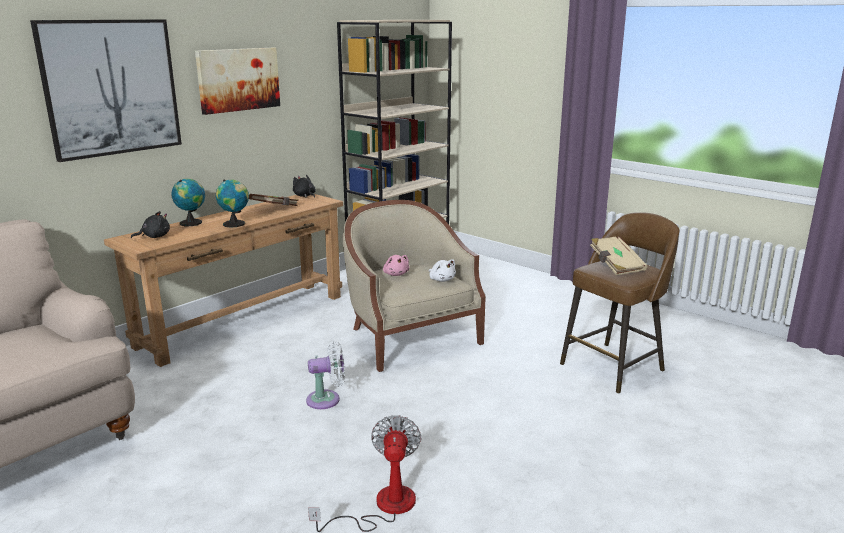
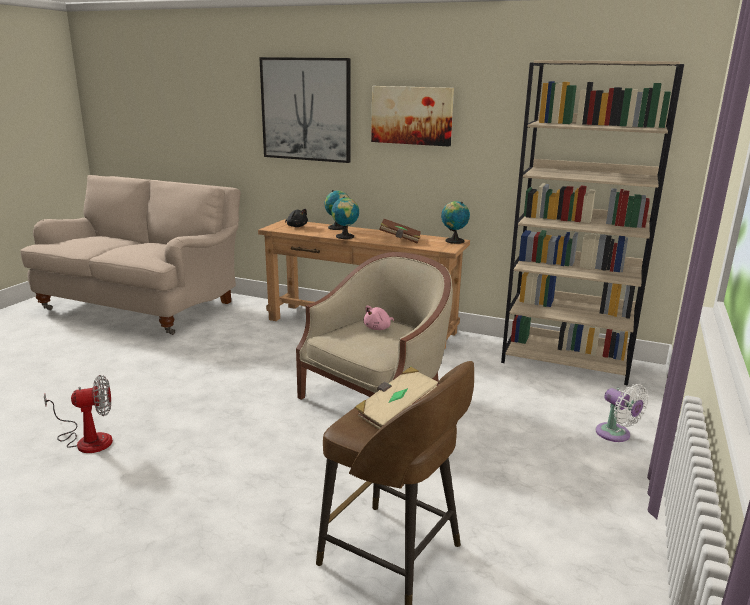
camera: 70 degrees right, 0 degrees up
(304, 196) = (453, 241): black plush toy -> globe
(327, 399) = (241, 386): white fan -> white fan (616, 435)
(441, 280) = (380, 350): white plush toy -> none

